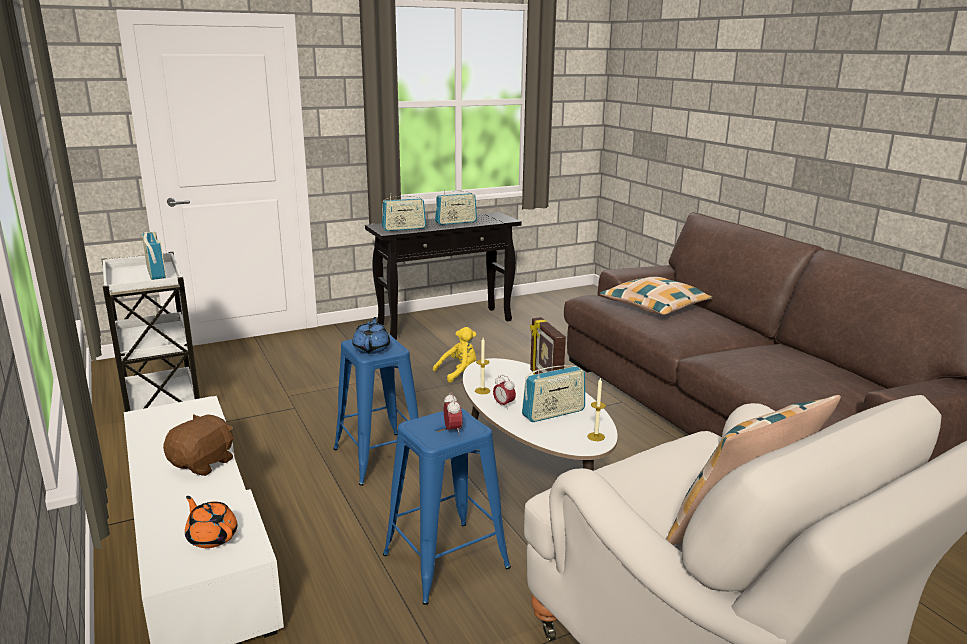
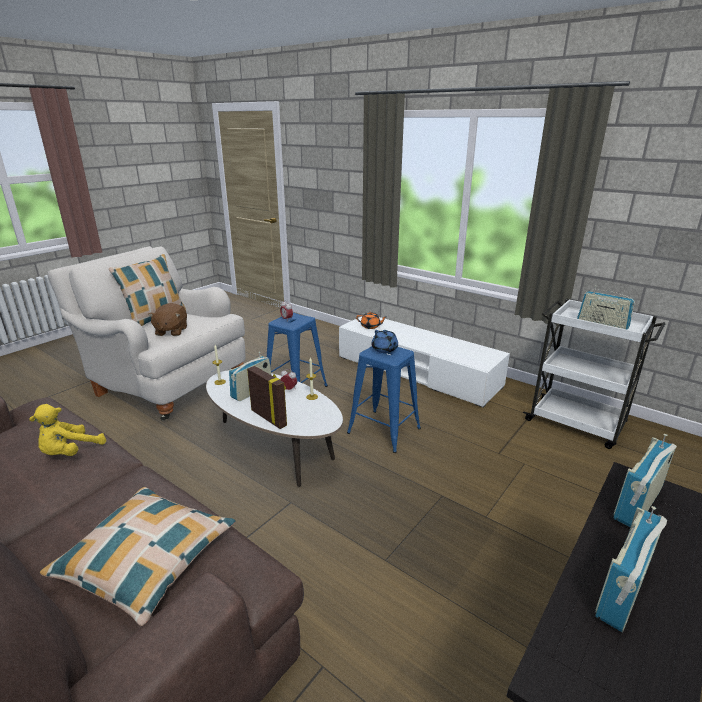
camera: 155 degrees right, 5 degrees up
(203, 463) = (420, 343): brown plush toy -> brown plush toy (171, 331)
(458, 372) = (421, 559): yellow plush toy -> yellow plush toy (70, 452)

